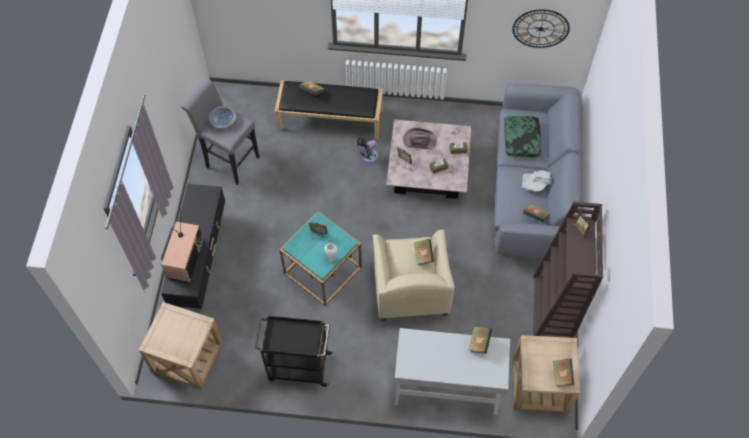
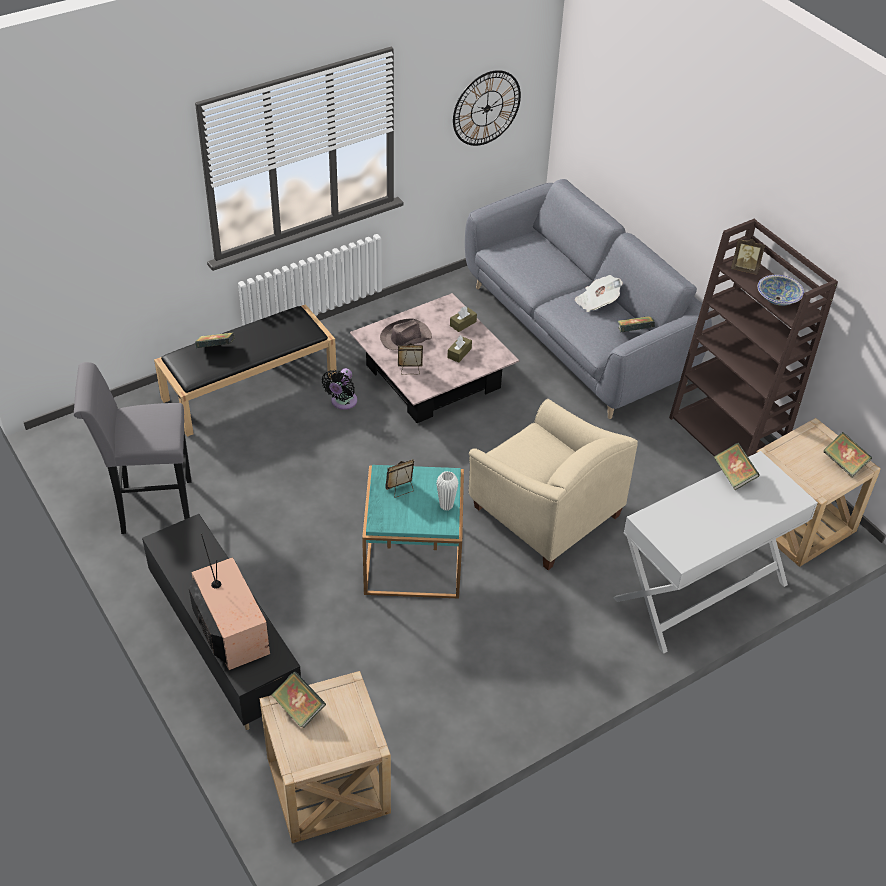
camera: 40 degrees left, 15 degrees down
(223, 121) = (137, 421): bowl -> bowl (778, 298)
(298, 367) = (498, 692): black cart -> none
(423, 256) = (550, 443): book -> book (299, 708)
(521, 140) = (535, 268): pillow -> none

